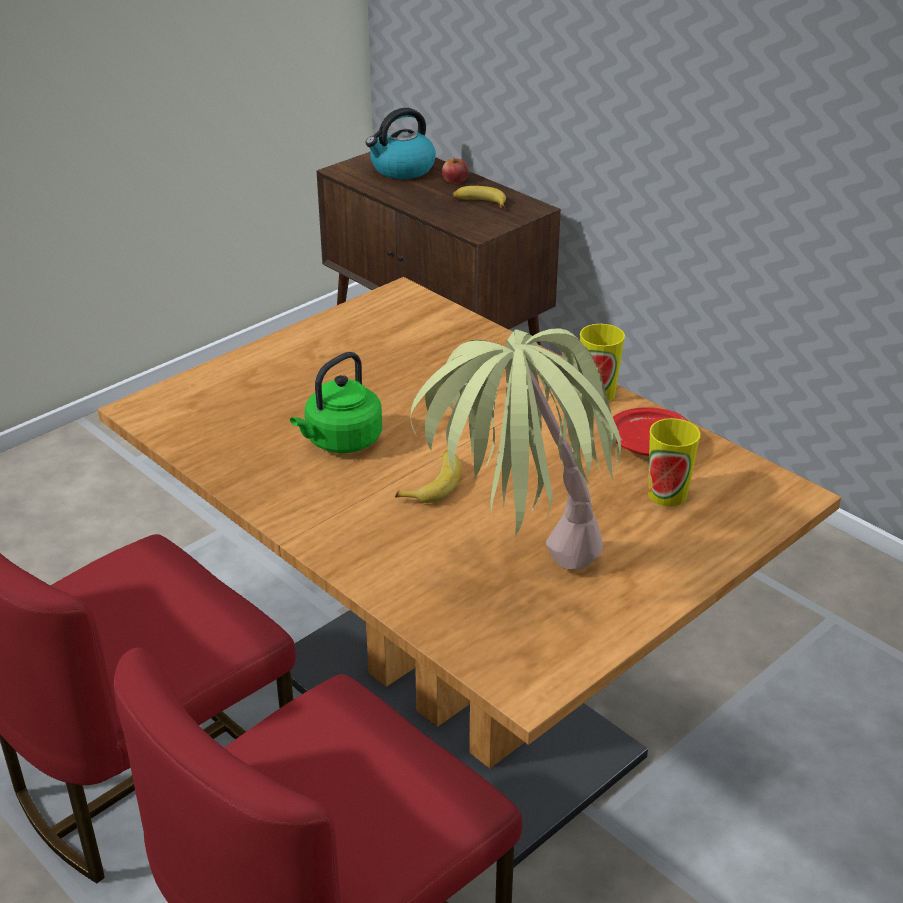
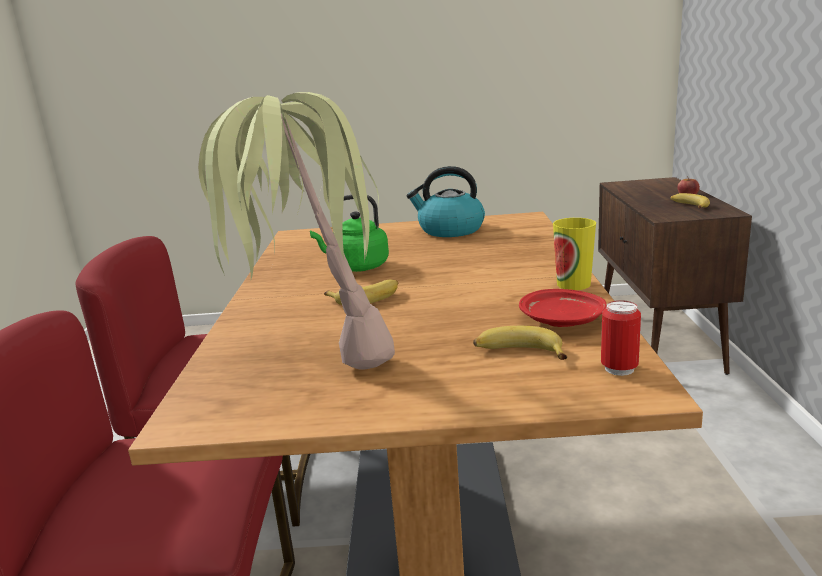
camera: 45 degrees right, 15 degrees down
(402, 169) = (657, 187): kettle -> kettle (450, 230)
(667, 494) = (519, 352): cup -> banana
(753, 480) = (619, 369): none -> can

